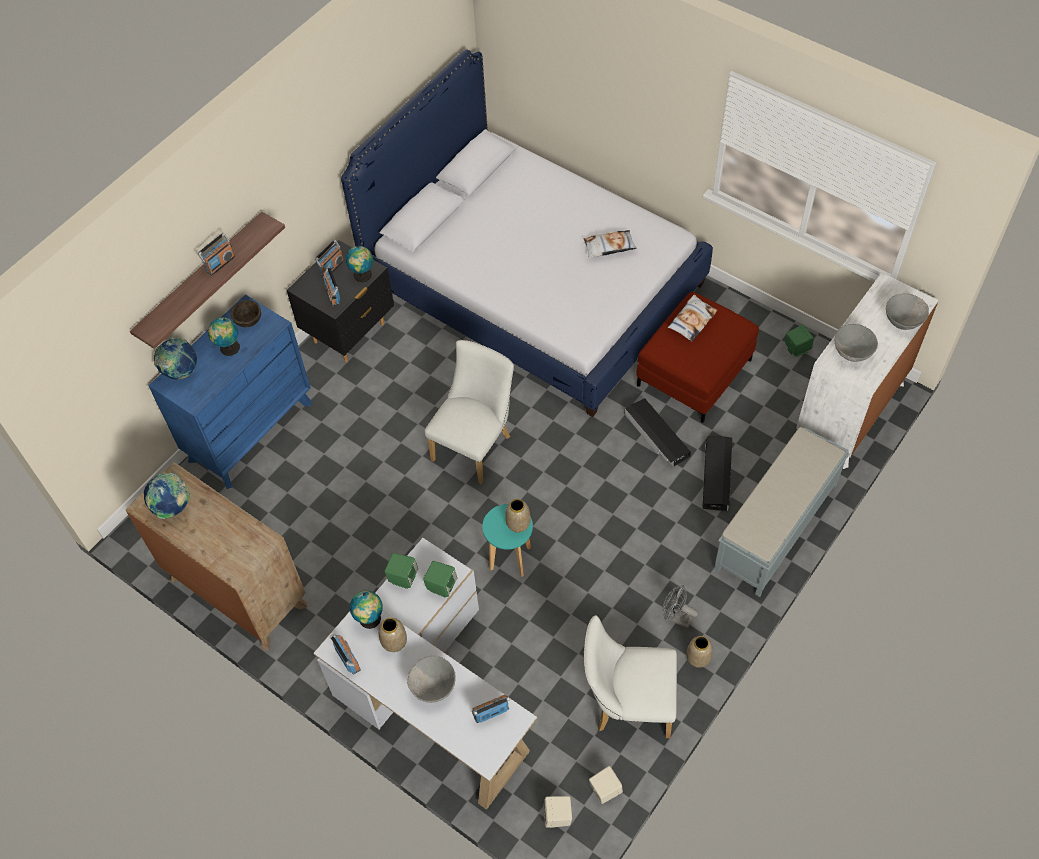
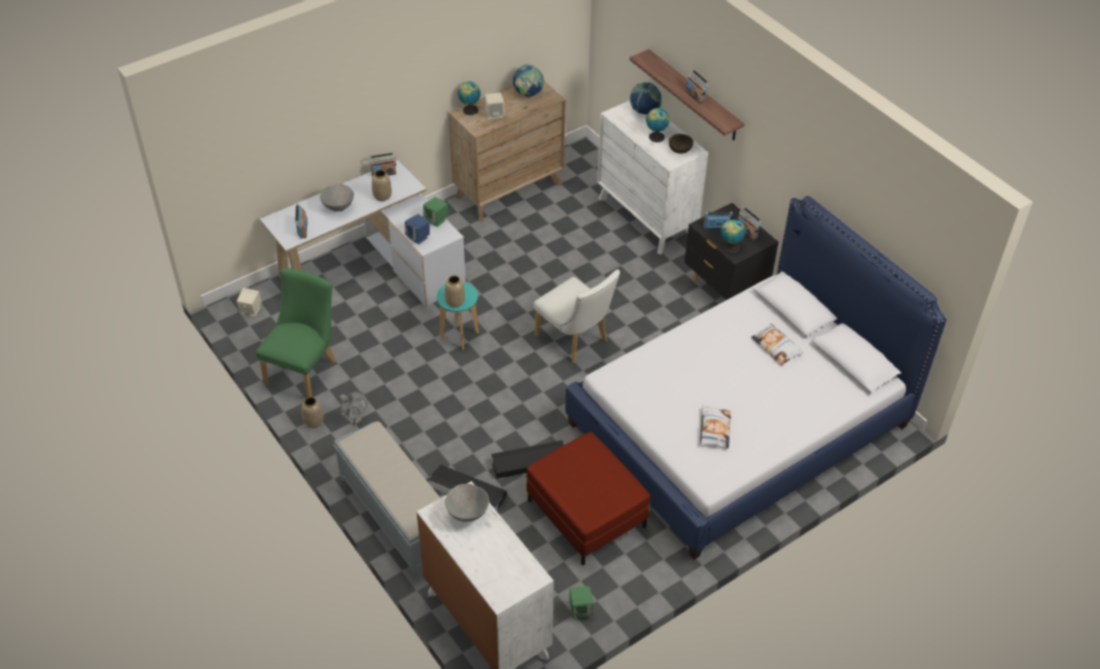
camera: 105 degrees right, 10 degrees down
(250, 431) = (646, 217): blue dresser -> white dresser
(370, 620) = (405, 188): globe -> globe (469, 110)
(441, 586) = (418, 237): green speaker -> blue speaker
(605, 790) = (252, 339): beige speaker -> beige speaker (494, 114)
(627, 703) = (304, 369): white chair -> green chair
(676, 617) = (354, 420): grey fan -> grey fan turned 90 degrees clockwise
(692, 320) = (610, 479): pillow -> pillow (776, 347)
(902, 322) = (483, 570): grey bowl -> none

